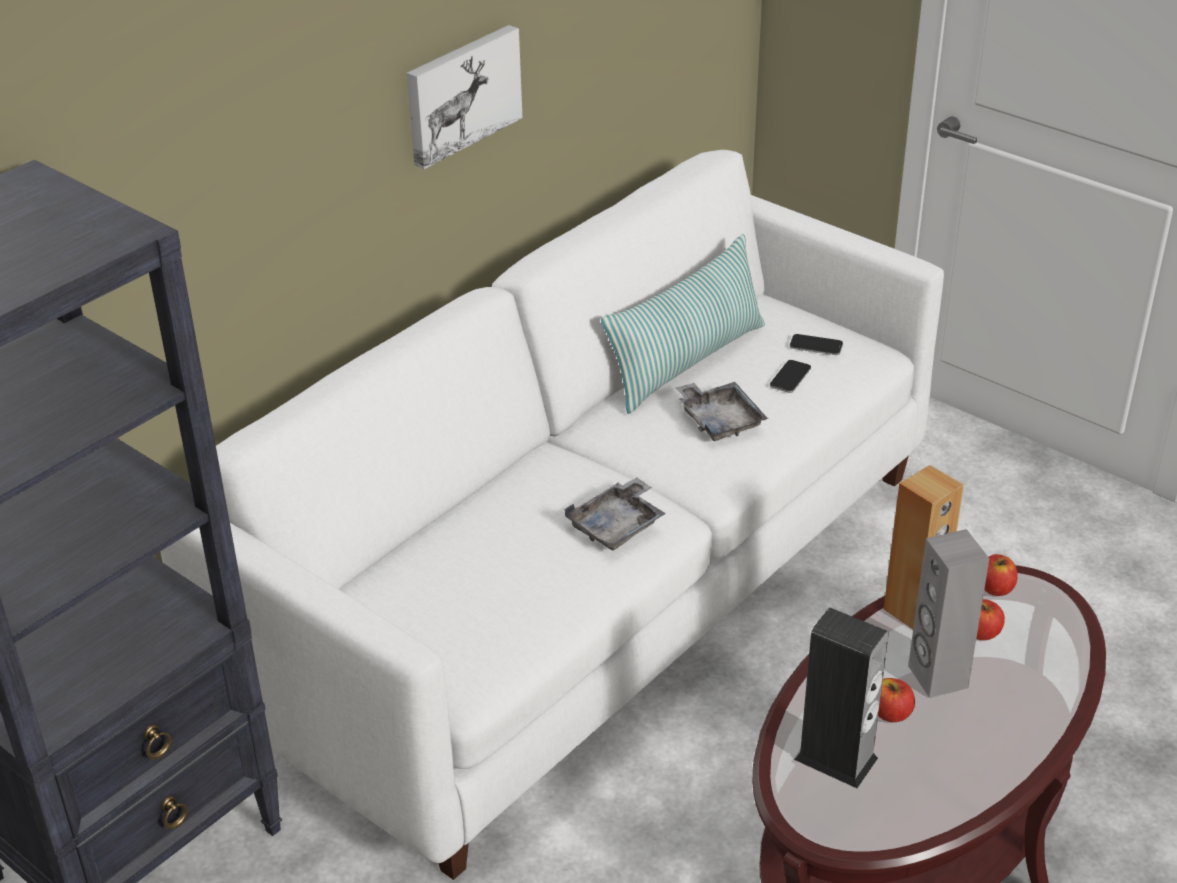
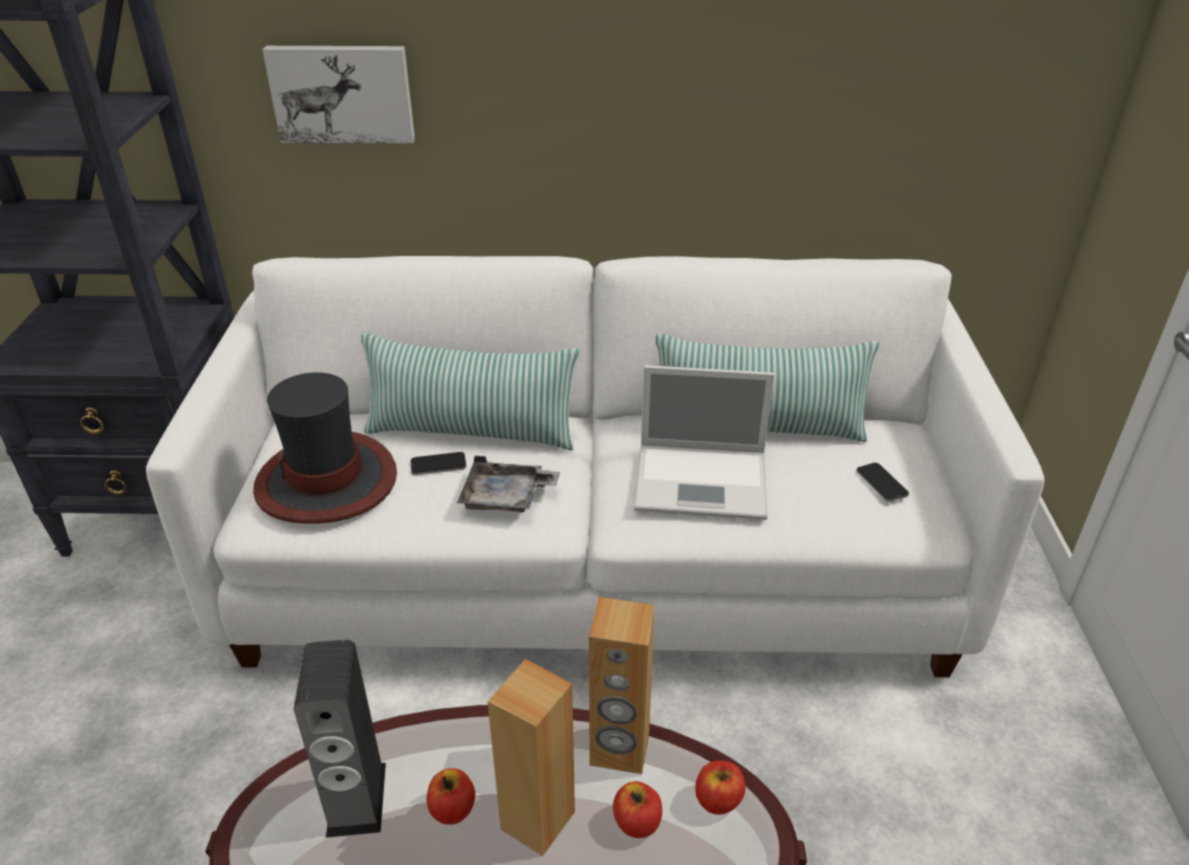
camera: 50 degrees right, 0 degrees up
(461, 94) = (634, 81): picture -> picture (342, 93)
(469, 616) = (327, 481): none -> hat
(501, 505) = (472, 432): none -> pillow
(719, 420) = (704, 481): grey tray -> laptop
(790, 377) = (815, 490): phone -> phone (438, 465)
(937, 677) = (537, 820): grey speaker -> brown speaker

